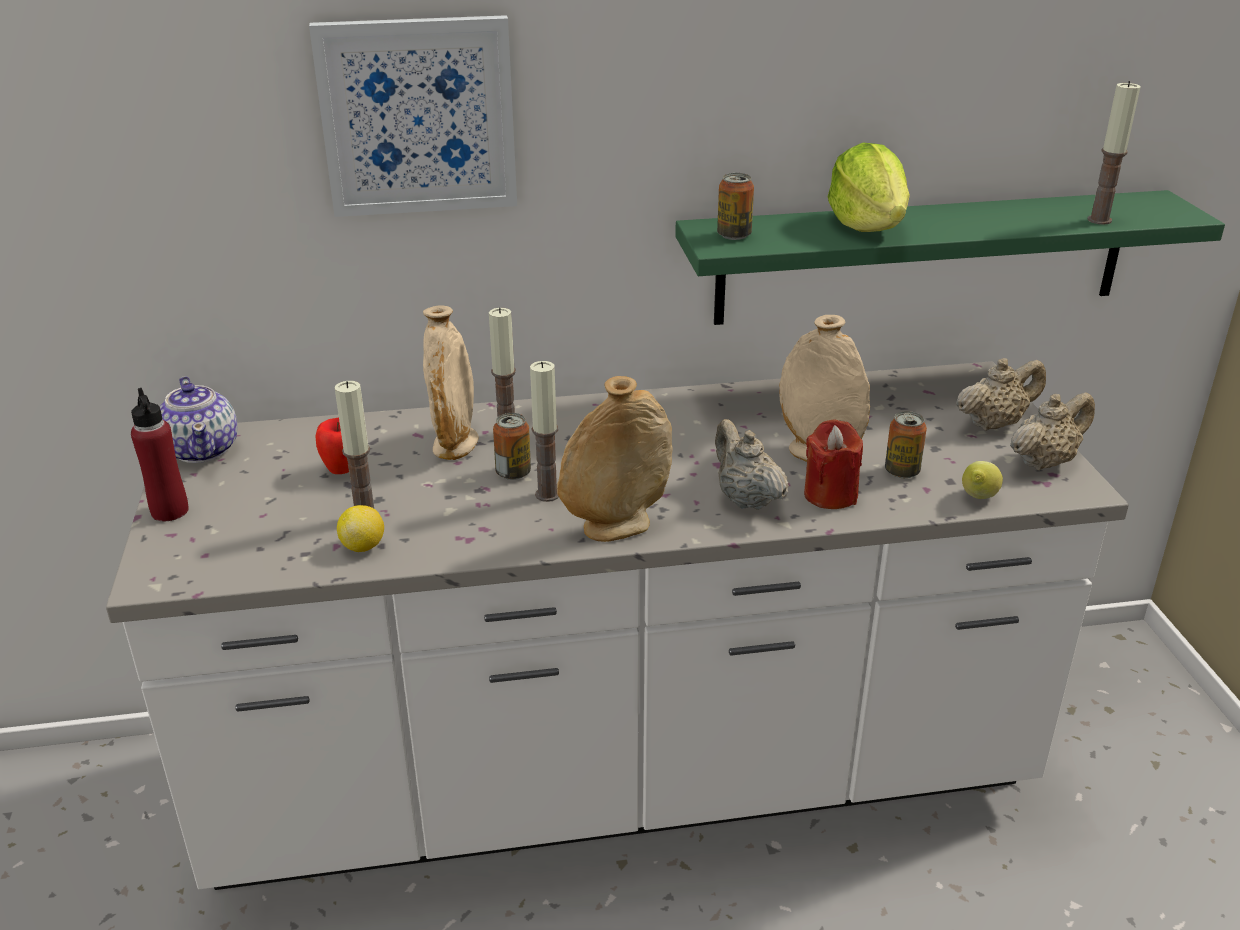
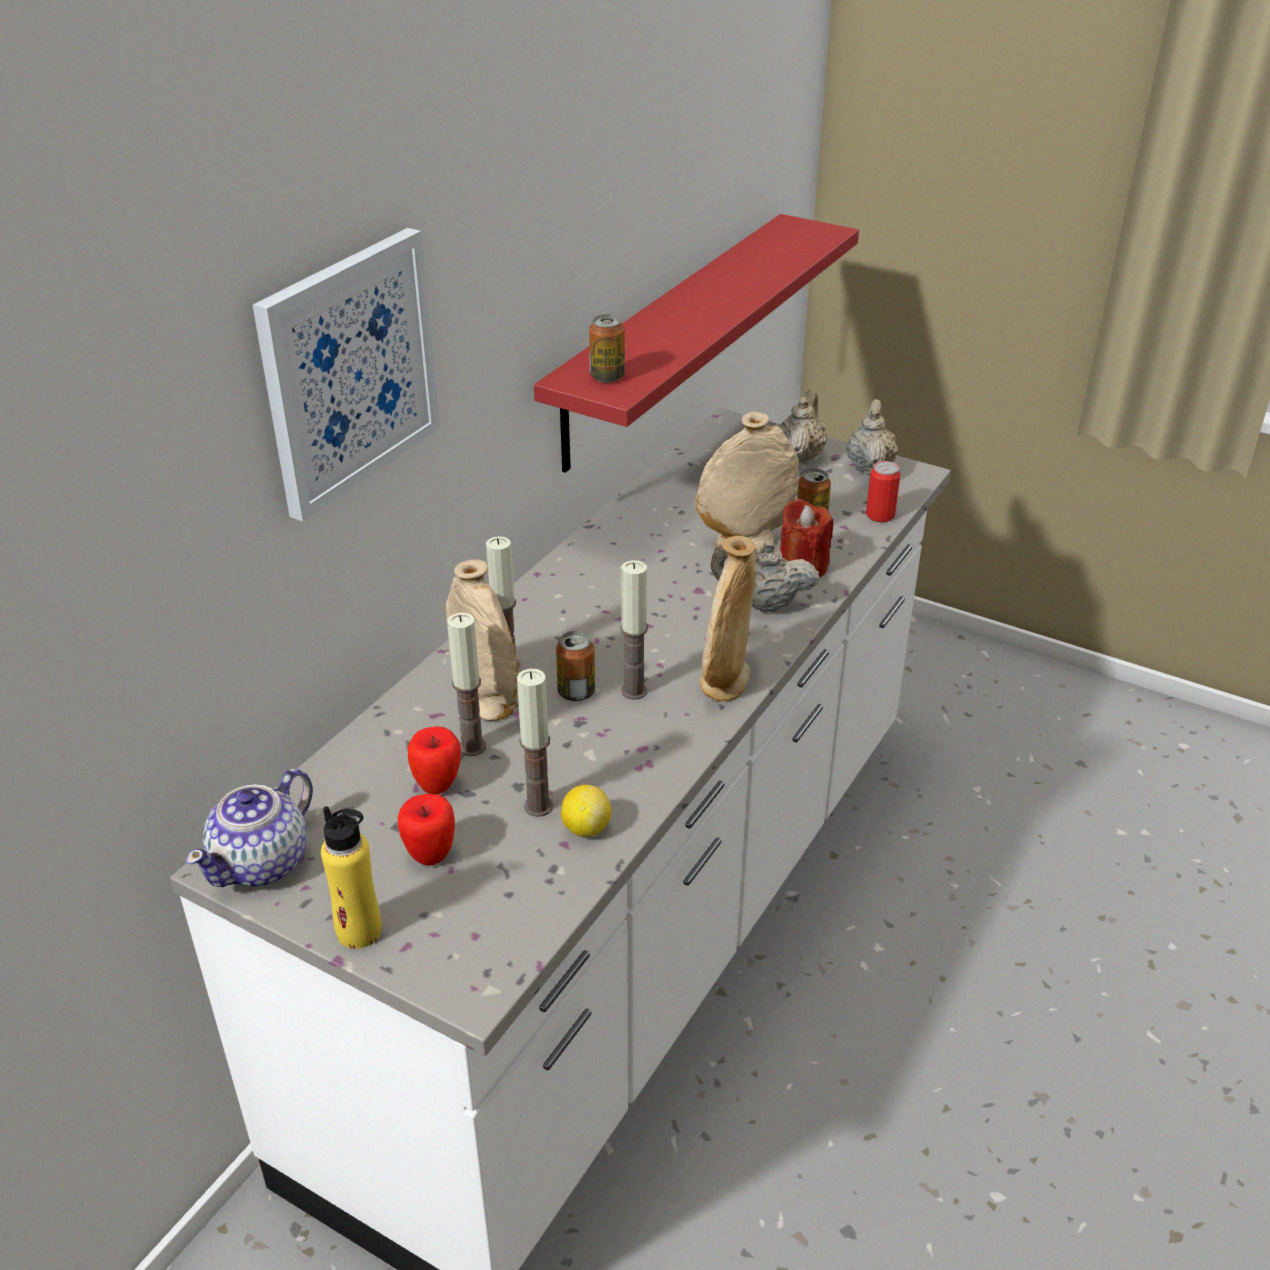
camera: 50 degrees left, 5 degrees up
(170, 511) = (359, 931): red bottle -> yellow bottle
(202, 449) = (263, 862): teapot -> teapot turned 105 degrees clockwise
(269, 501) = (430, 855): none -> apple
(868, 226) = (675, 325): lettuce -> none
(922, 257) = (671, 338): green shelf -> red shelf
(978, 498) = (880, 515): lemon -> can
(1099, 220) = (794, 256): candle -> candle (472, 747)

